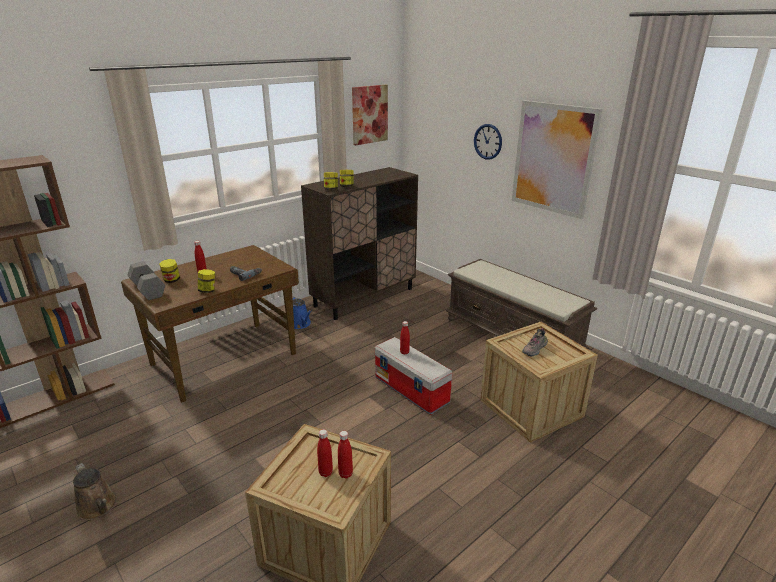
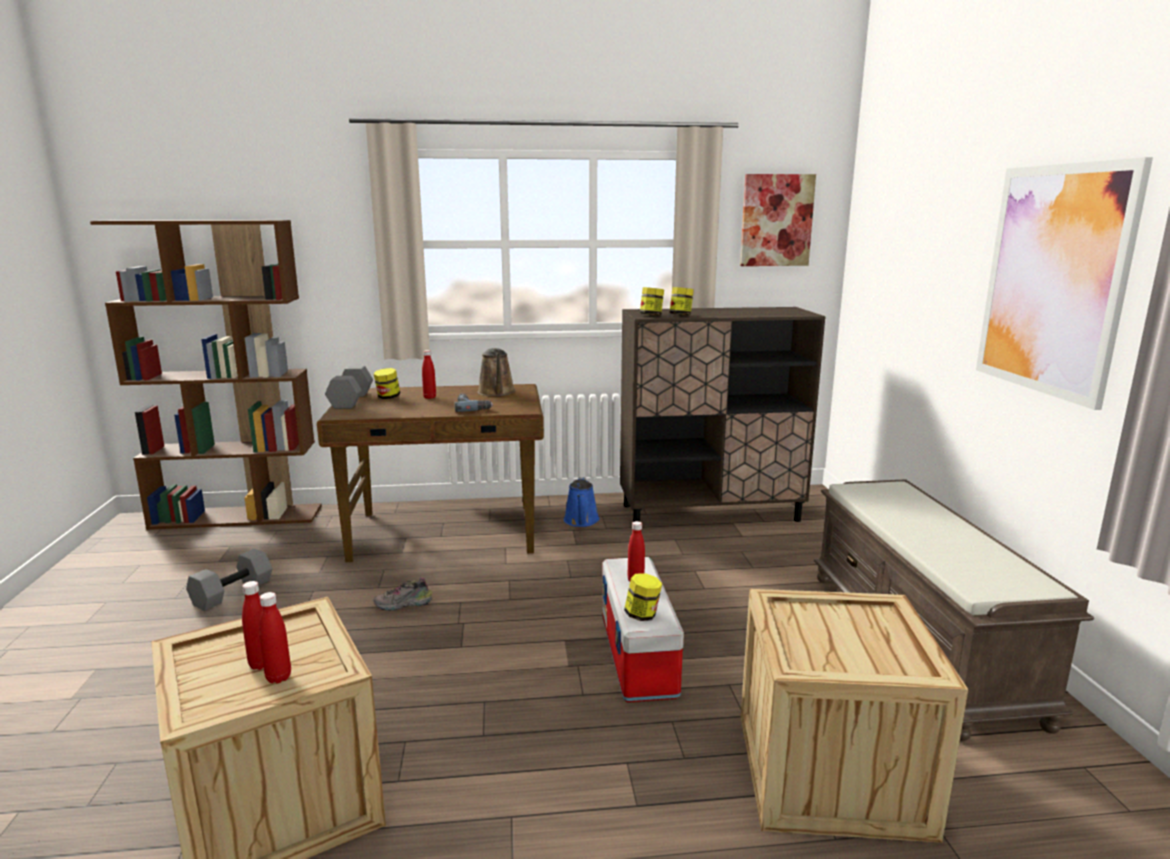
camera: 35 degrees right, 10 degrees down
(98, 507) = (144, 634): brown watering can -> brown watering can (496, 392)
(125, 453) = (232, 592): none -> grey dumbbell
(208, 291) = (404, 413): jar -> jar (642, 615)
(488, 141) = (951, 258): wall clock -> none
(535, 349) = (832, 634): shoe -> shoe (403, 605)

